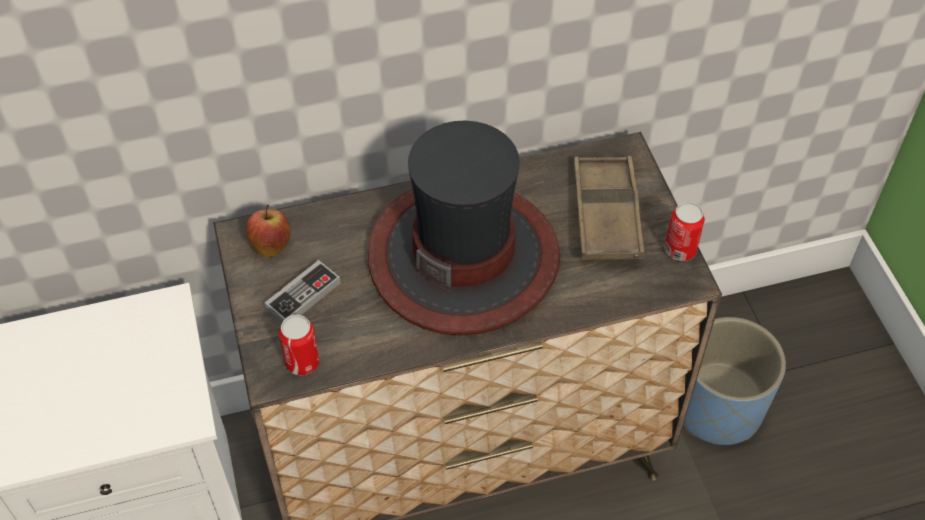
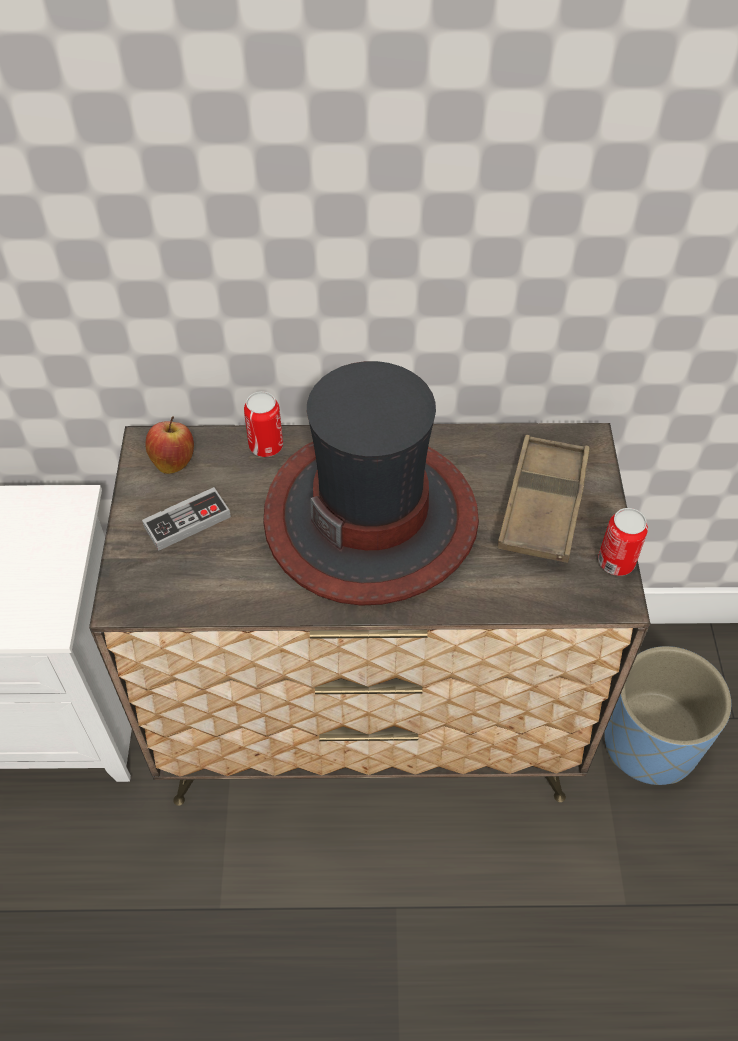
camera: 15 degrees right, 0 degrees up
(302, 362) = (160, 592): can -> can (266, 446)

